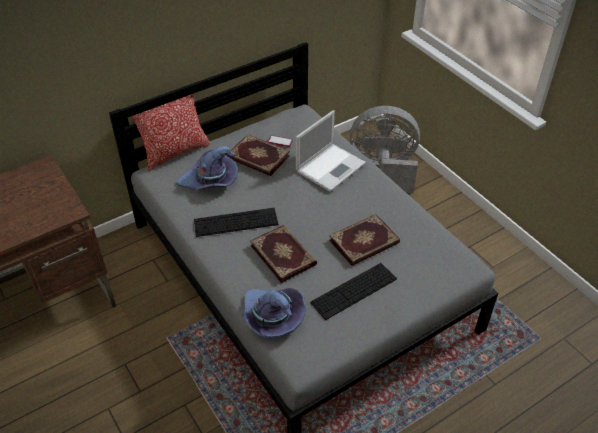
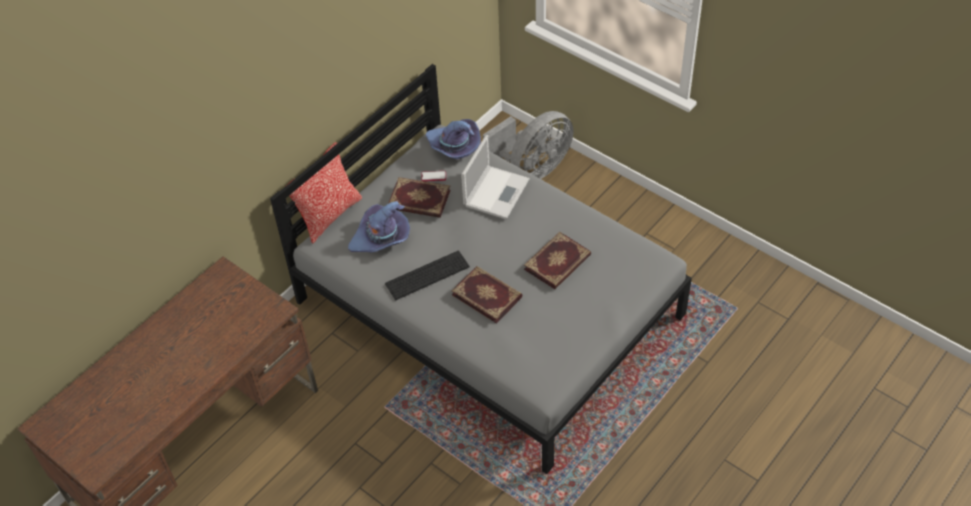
camera: 15 degrees left, 5 degrees up
(271, 317) = (501, 357): purple hat -> purple hat (453, 146)
(354, 290) = (565, 312): keyboard -> none
(384, 169) = (533, 169): grey fan -> grey fan turned 150 degrees clockwise

